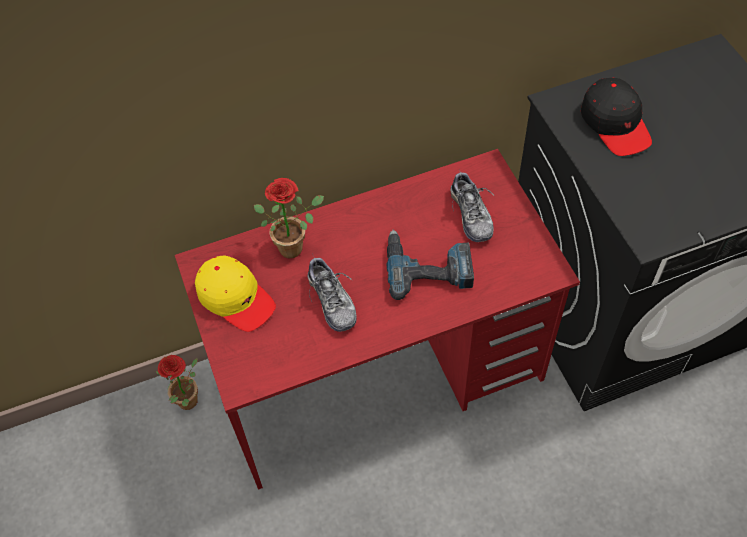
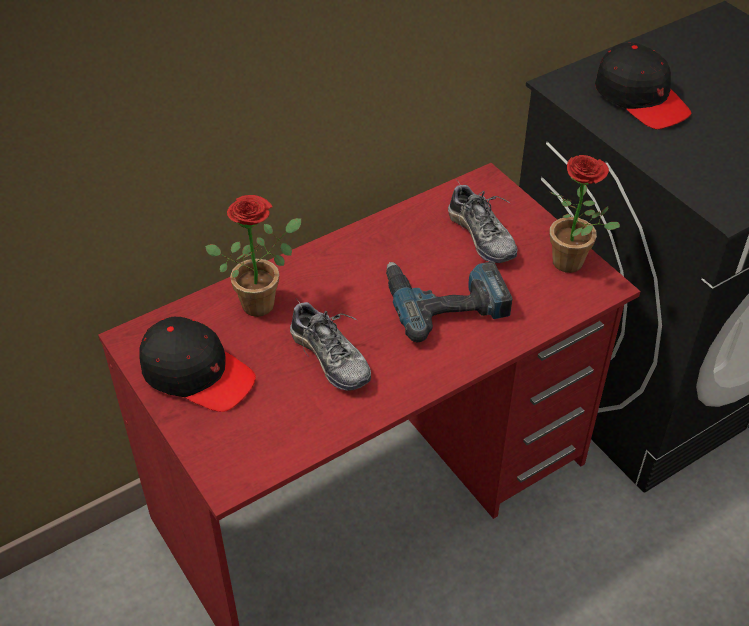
camera: 15 degrees left, 10 degrees down
(190, 404) = (121, 573): potted plant -> potted plant (574, 265)
(236, 298) = (197, 373): yellow cap -> black cap

